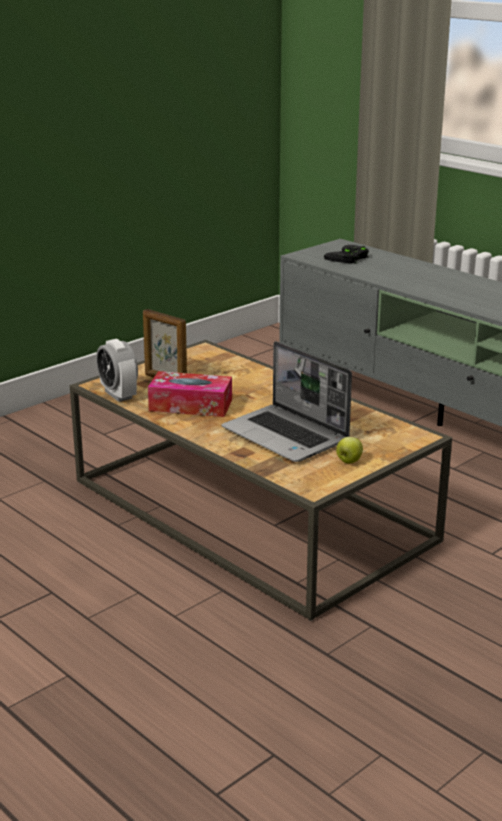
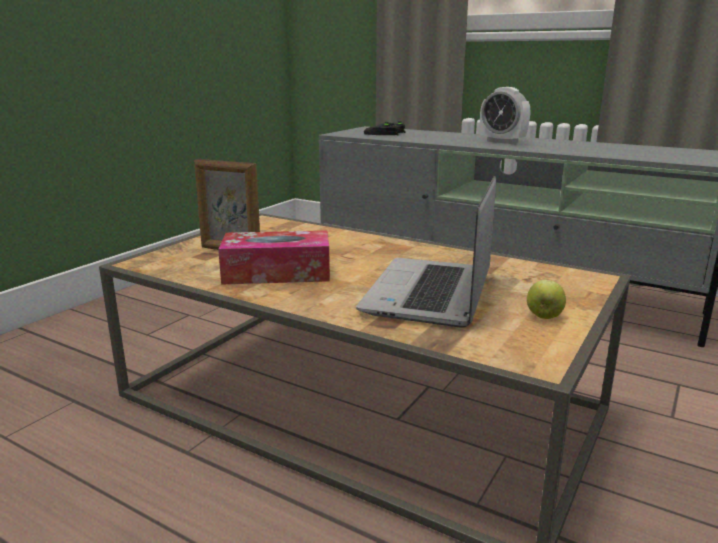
camera: 15 degrees left, 5 degrees down
(118, 394) = (172, 270): alarm clock -> alarm clock (502, 142)
(287, 436) = (431, 294): laptop -> laptop turned 75 degrees clockwise

